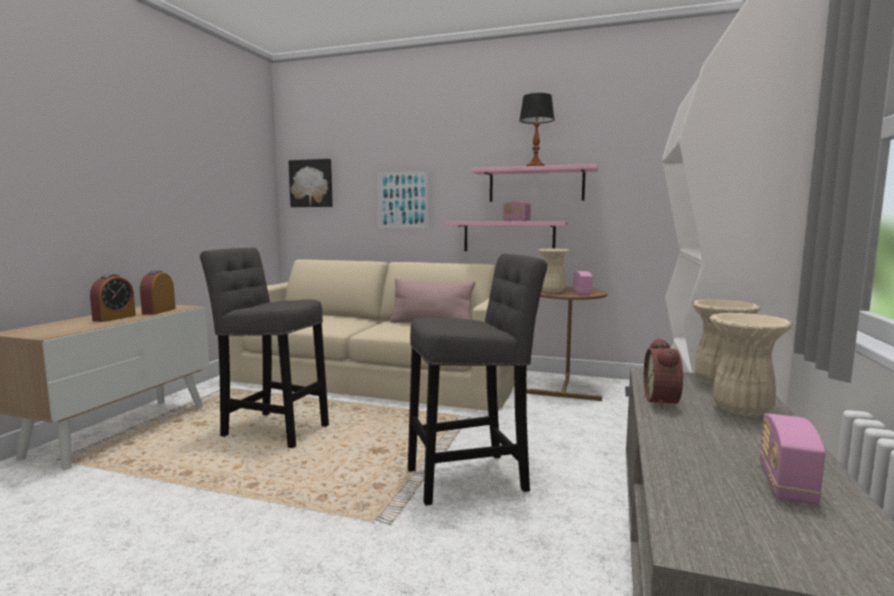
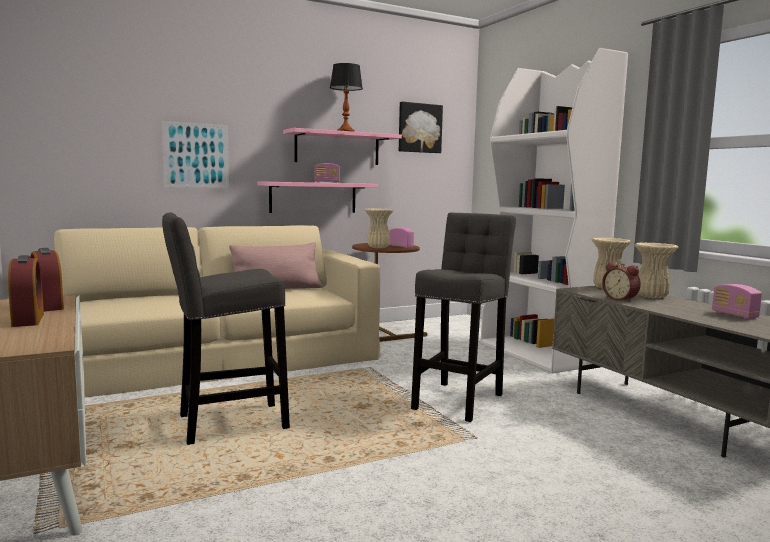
camera: 45 degrees left, 0 degrees up
(311, 183) = (58, 126): picture -> picture (419, 128)

